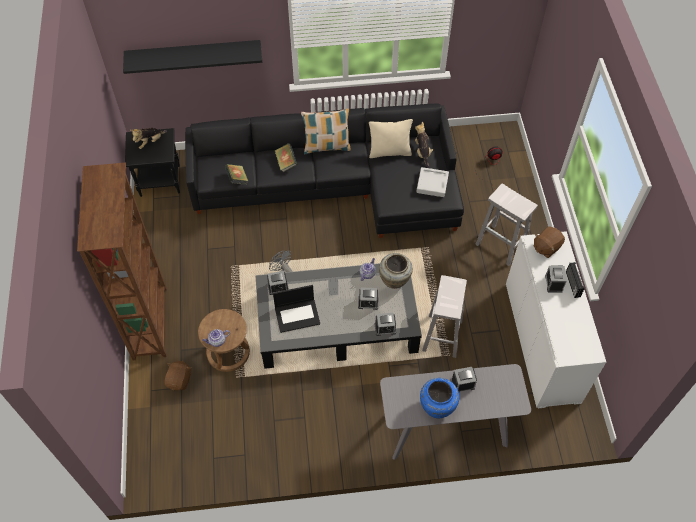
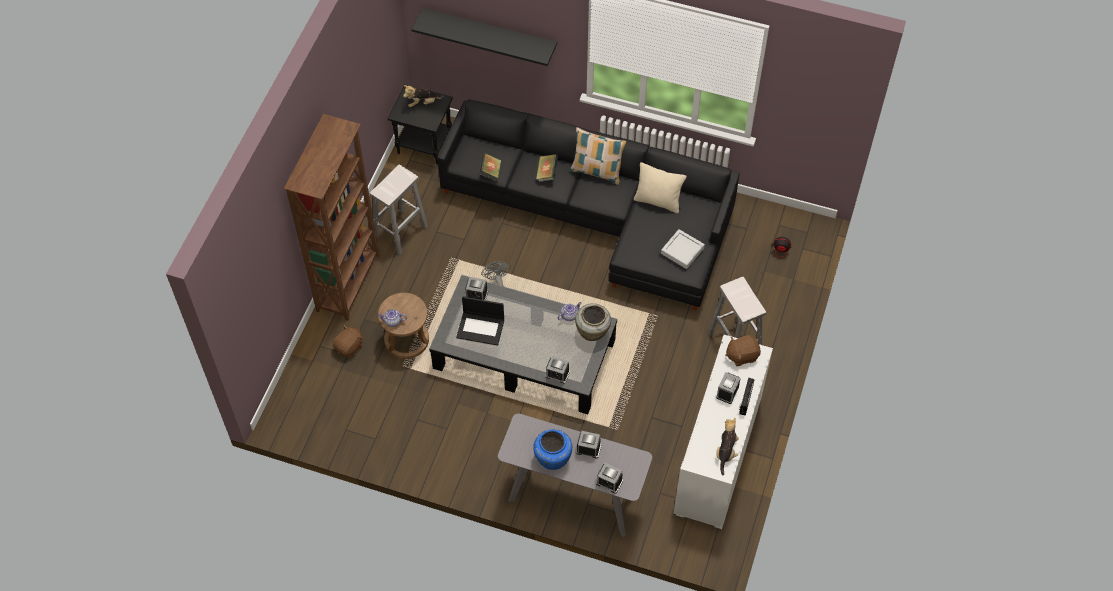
camera: 25 degrees right, 0 degrees up
(368, 303) = (554, 343): alarm clock -> alarm clock (609, 482)
(422, 152) = (692, 214): plush toy -> plush toy (726, 452)
(442, 335) = (621, 407): white stool -> white stool (401, 231)

